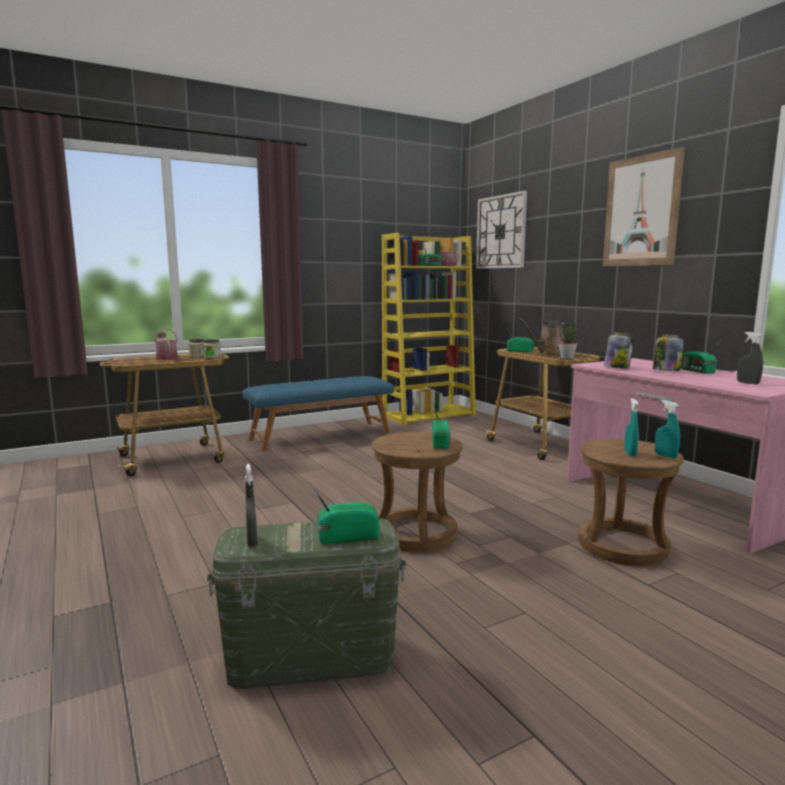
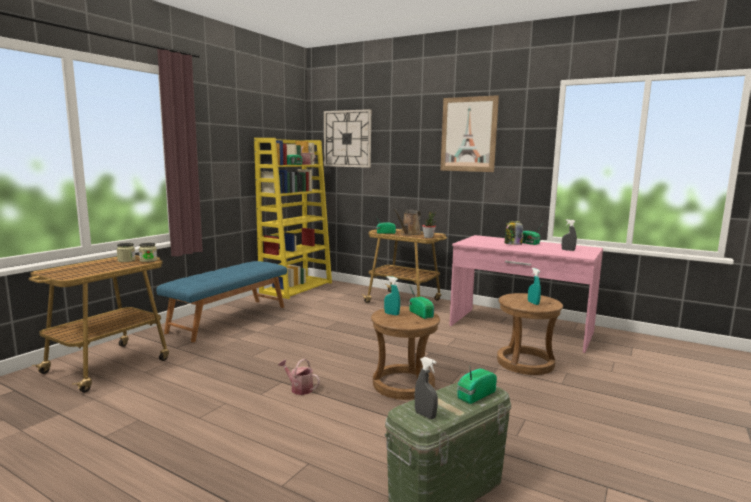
camera: 30 degrees left, 0 degrees up
(166, 358) = (95, 265): watering can -> watering can (299, 388)
(616, 367) = (482, 244): jar -> none
(665, 456) = (551, 301): turquoise spray bottle -> turquoise spray bottle (391, 314)

